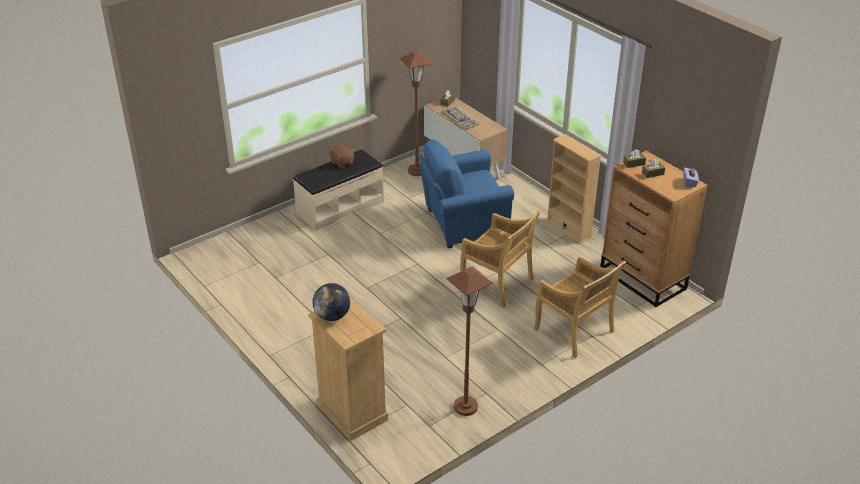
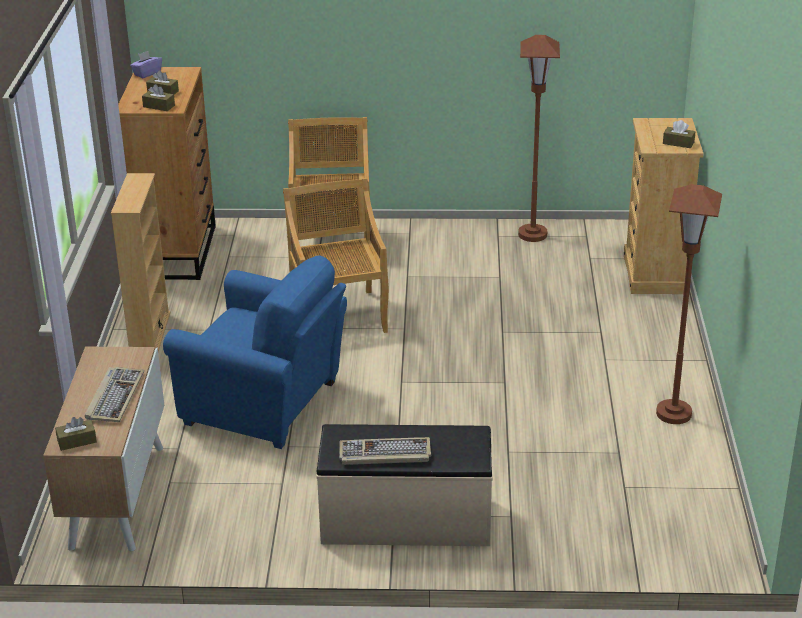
camera: 140 degrees left, 5 degrees down
(332, 316) = (678, 143): globe -> brown tissue box
(342, 163) = (384, 454): brown plush toy -> keyboard
(416, 171) = (198, 527): brown floor lamp -> brown floor lamp (673, 414)

